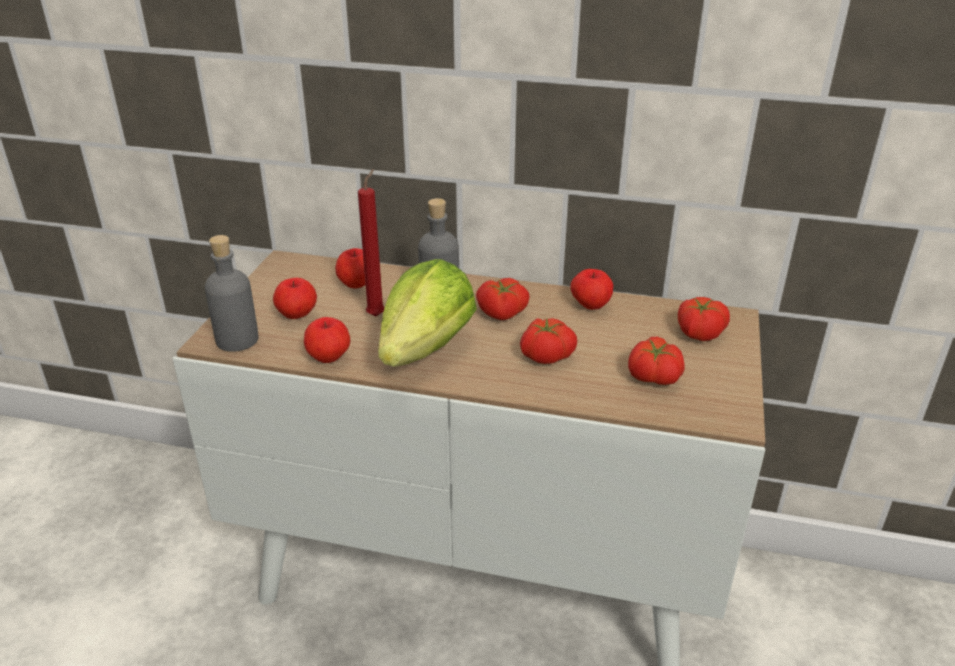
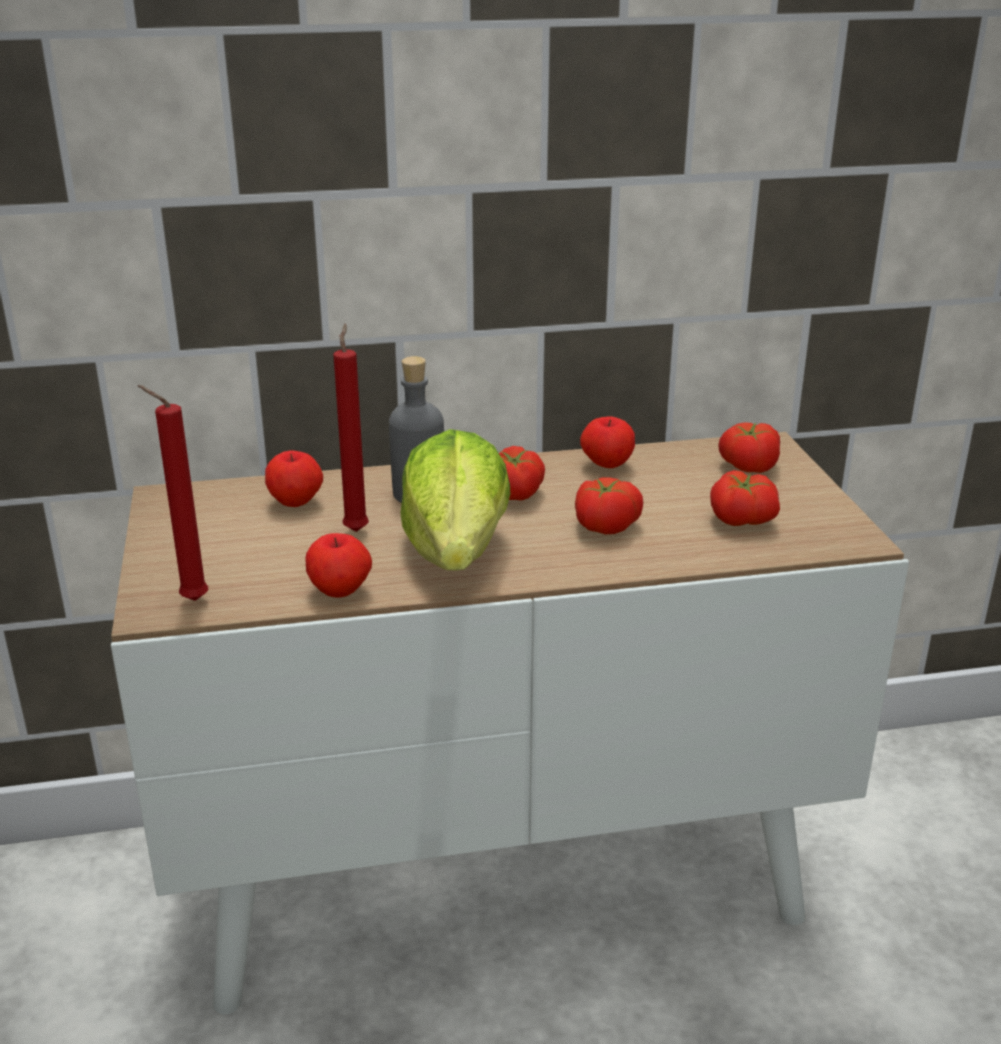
camera: 25 degrees left, 5 degrees down
(237, 340) = (190, 600): grey bottle -> red candle
(297, 315) = (247, 554): apple -> none

